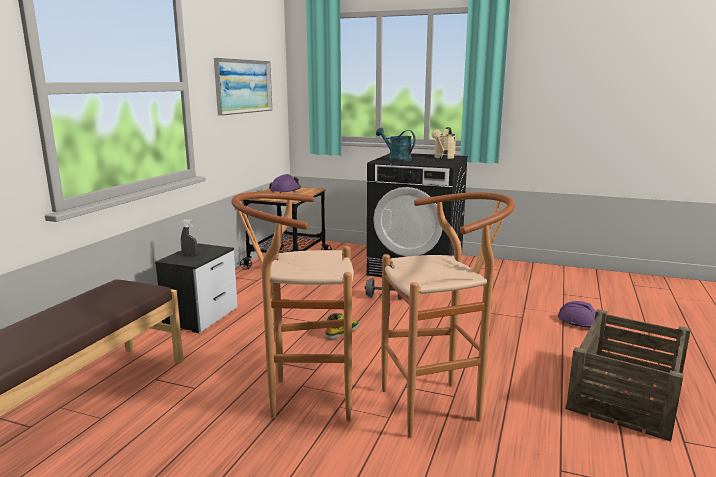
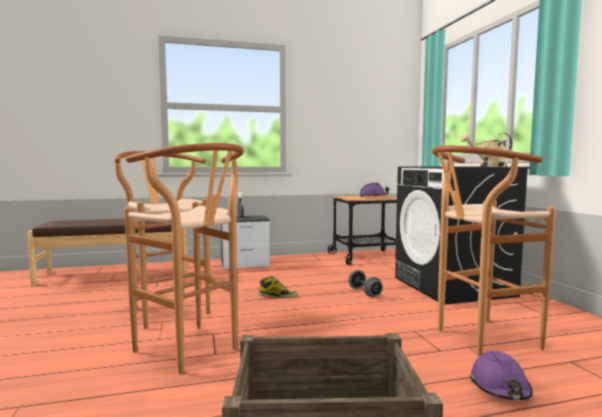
camera: 55 degrees right, 10 degrees down
(243, 86) = (353, 112): picture -> none
(396, 159) = (433, 166): turquoise watering can -> none
(515, 301) = (478, 339): none -> brown stool

